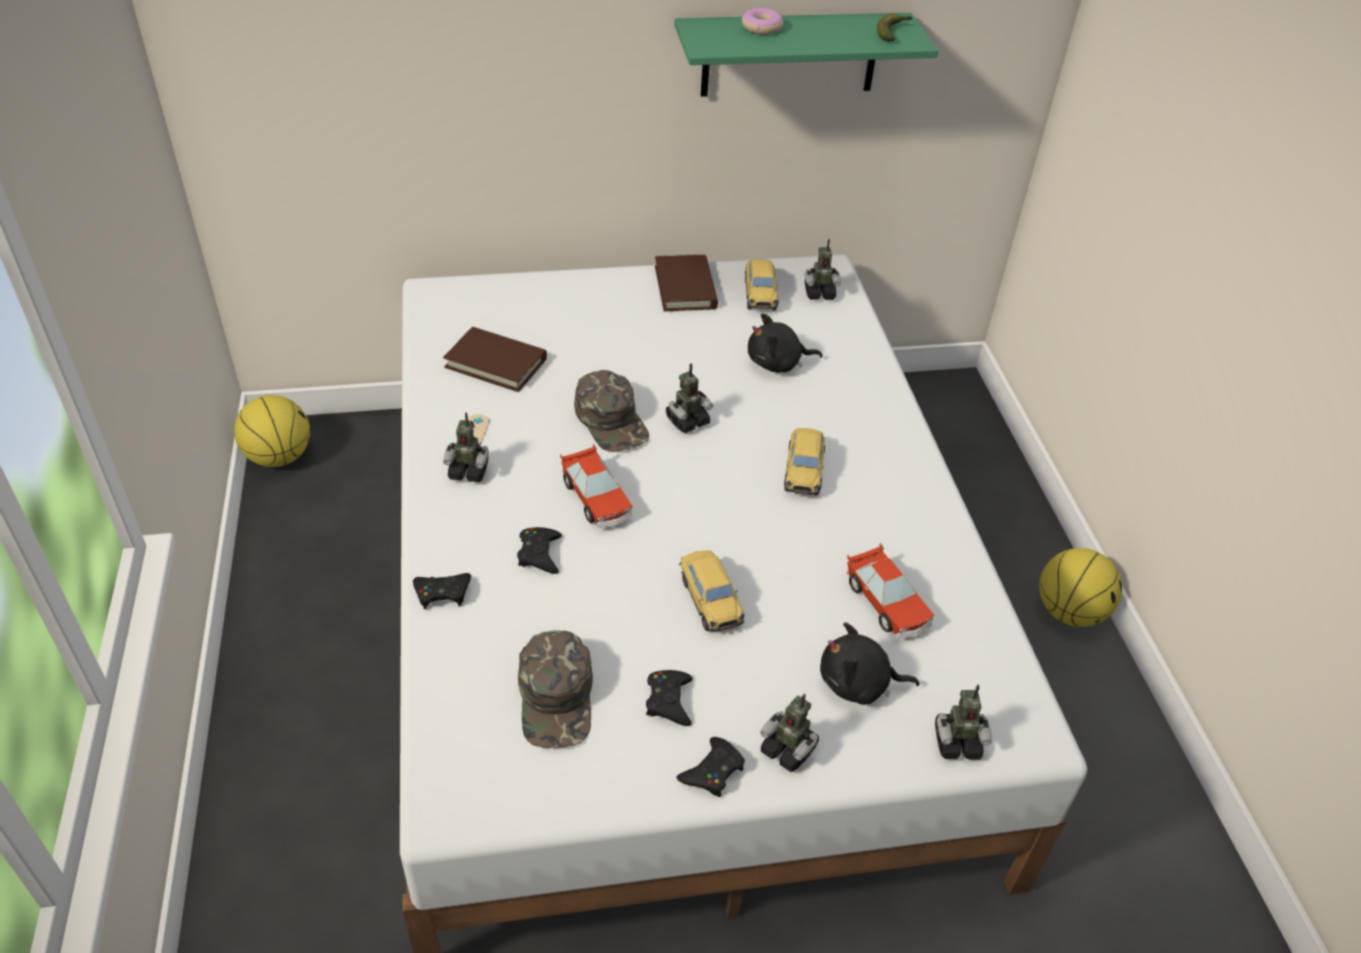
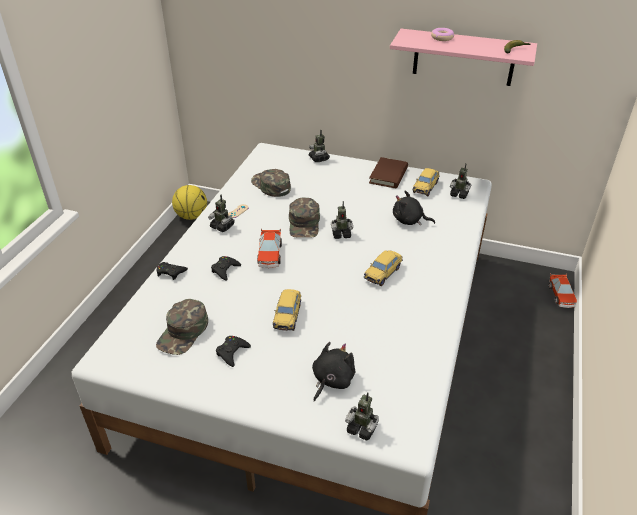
camera: 30 degrees right, 5 degrees down
(496, 363) = (270, 186): brown book -> green cap
(712, 771) = (227, 391): black game controller -> none
(788, 749) = (271, 396): toy robot -> toy robot (319, 158)
(790, 54) = (463, 57): green shelf -> pink shelf
(858, 684) = (331, 380): black plush toy -> black plush toy turned 90 degrees clockwise
(886, 604) = (377, 348): toy car -> toy car (561, 296)
(1069, 611) = (547, 417): basketball -> none

